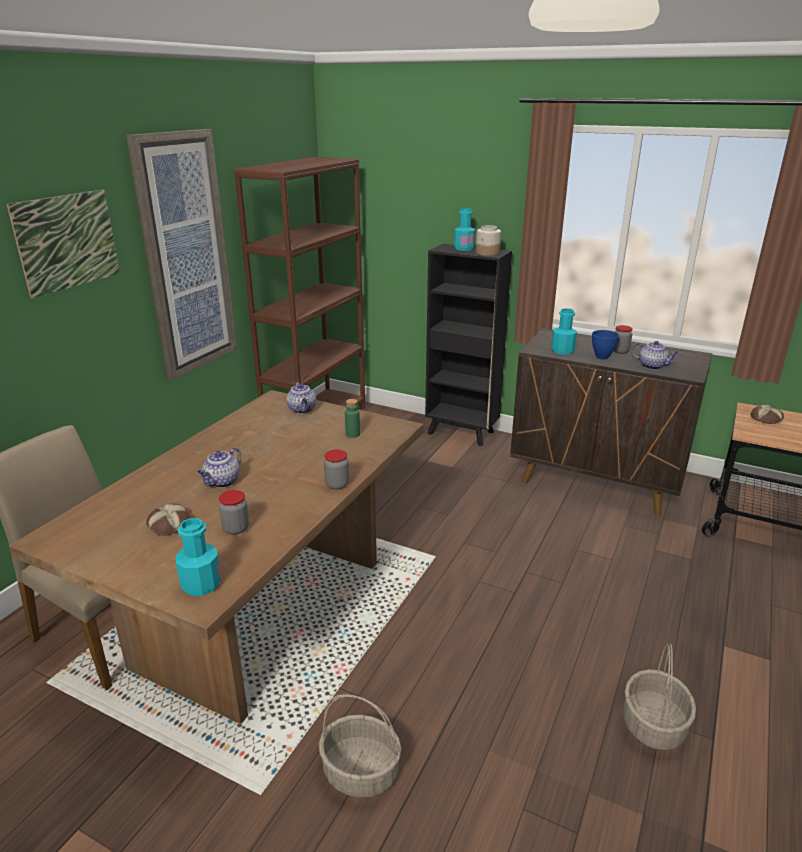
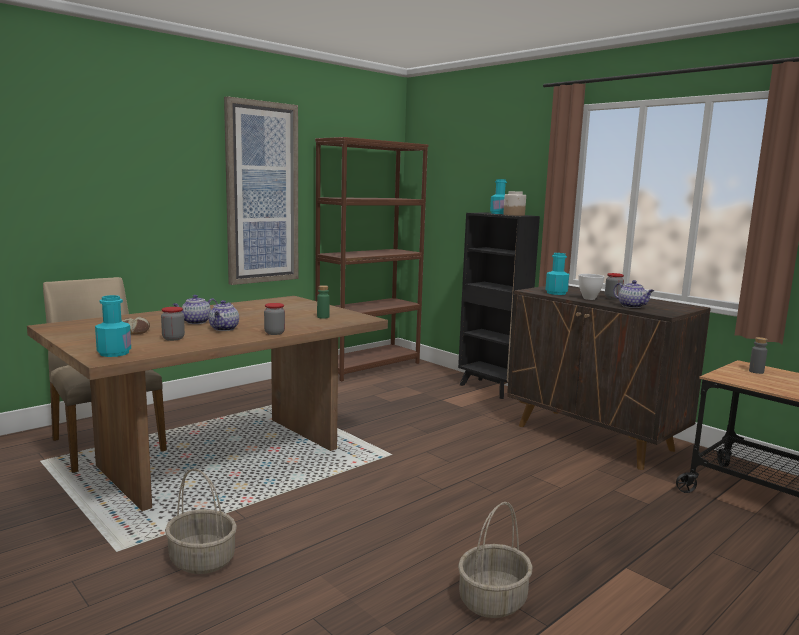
camera: 20 degrees right, 15 degrees down
(67, 241) = (162, 159): picture -> none
(302, 410) = (303, 304): teapot -> teapot (224, 329)
(601, 357) = (588, 298): blue bowl -> white bowl
(766, 419) = (756, 371): bread -> grey bottle

